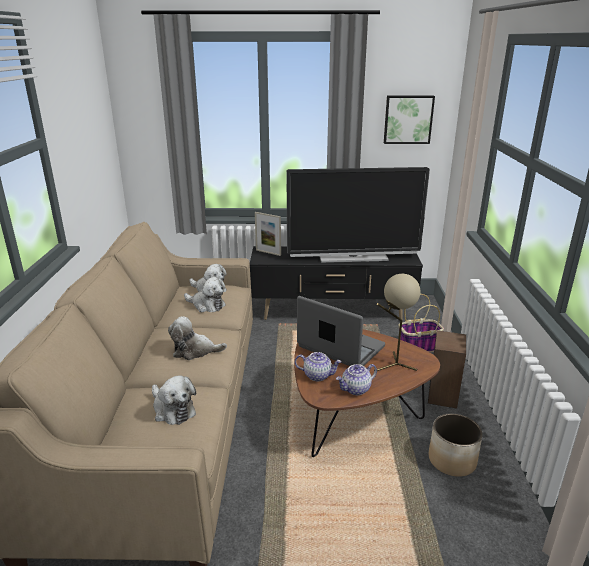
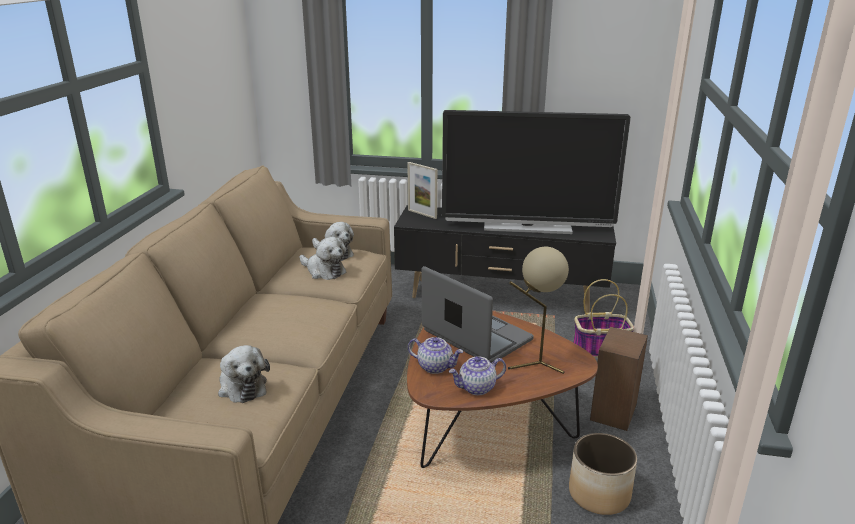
camera: 10 degrees right, 0 degrees up
(194, 351) = (290, 322): plush toy -> none
(408, 119) = (612, 51): picture -> none

